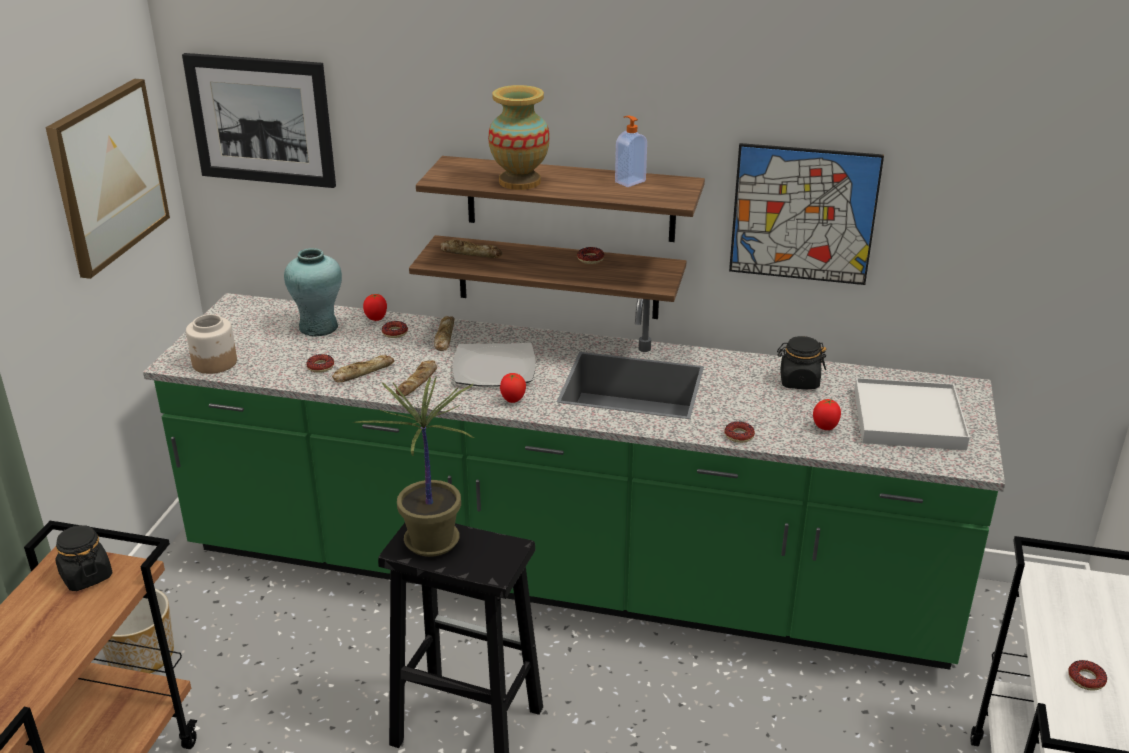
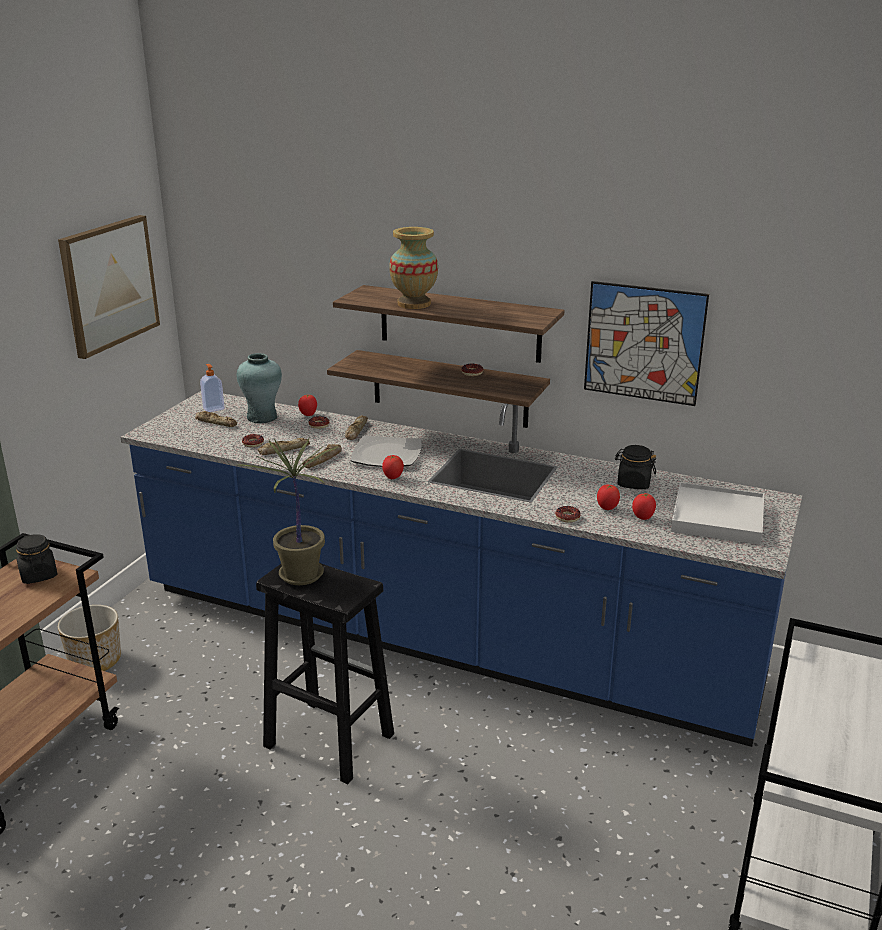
camera: 10 degrees right, 5 degrees down
(214, 363) = (175, 435): jar -> none
(261, 120) = (232, 253): picture -> none
(471, 253) = (379, 363): bread -> bread (216, 422)
(564, 575) = (440, 638): green counter -> blue counter
(629, 181) = (501, 308): soap dispenser -> soap dispenser (213, 408)
(780, 418) = (607, 508): none -> tomato
(1086, 679) = (822, 735): donut -> none

